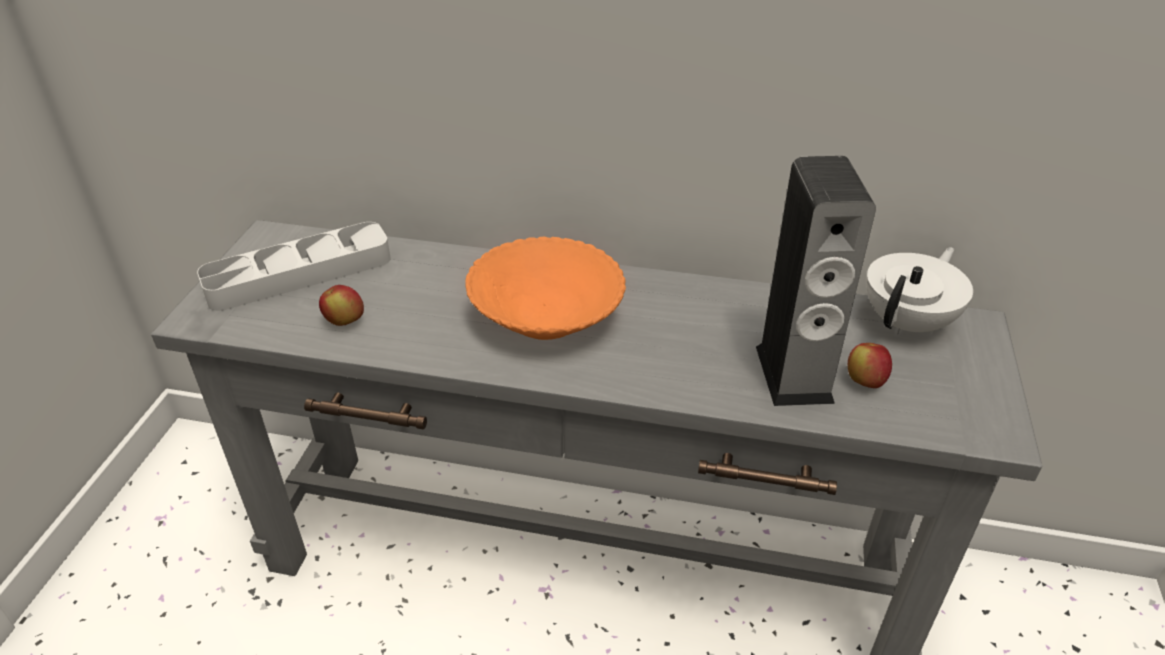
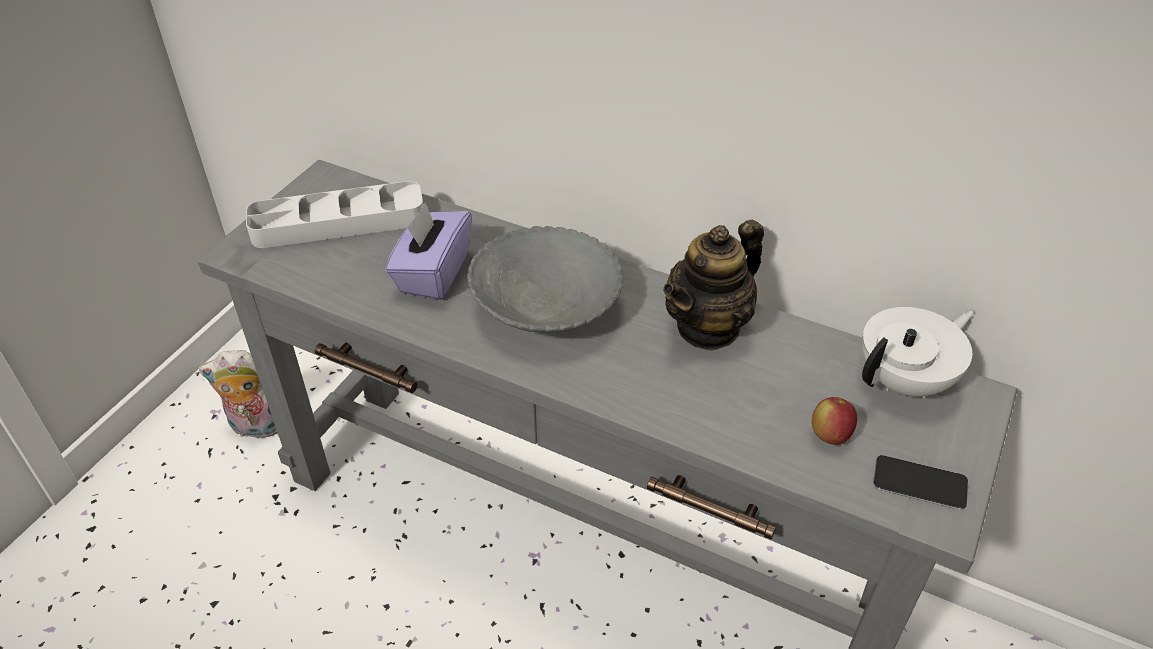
camera: 15 degrees right, 5 degrees up
(210, 525) = (255, 428): none -> plush toy
(345, 322) = (362, 279): apple -> none
(418, 305) = (433, 273): none -> purple tissue box
(547, 317) = (547, 307): orange bowl -> grey bowl
(710, 308) = (708, 327): none -> teapot
(793, 374) = (761, 413): speaker -> none
(963, 407) = (919, 483): none -> phone

